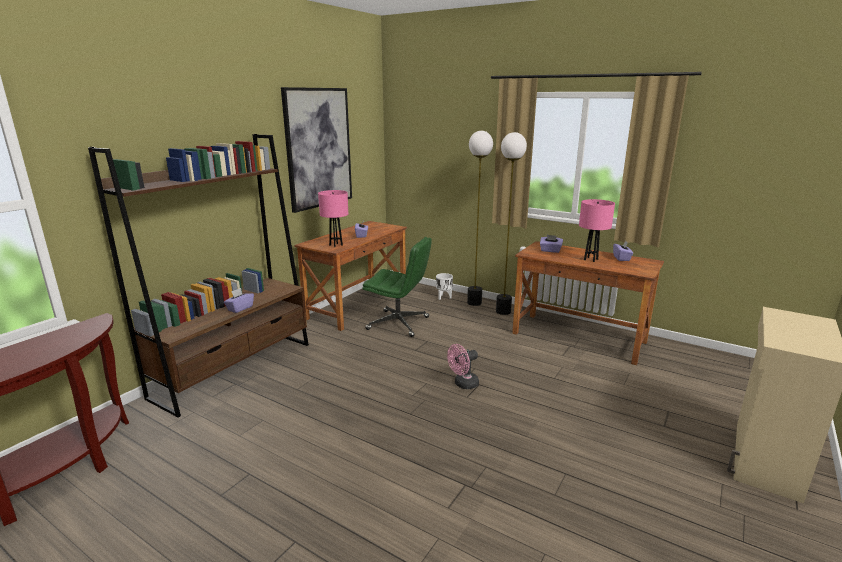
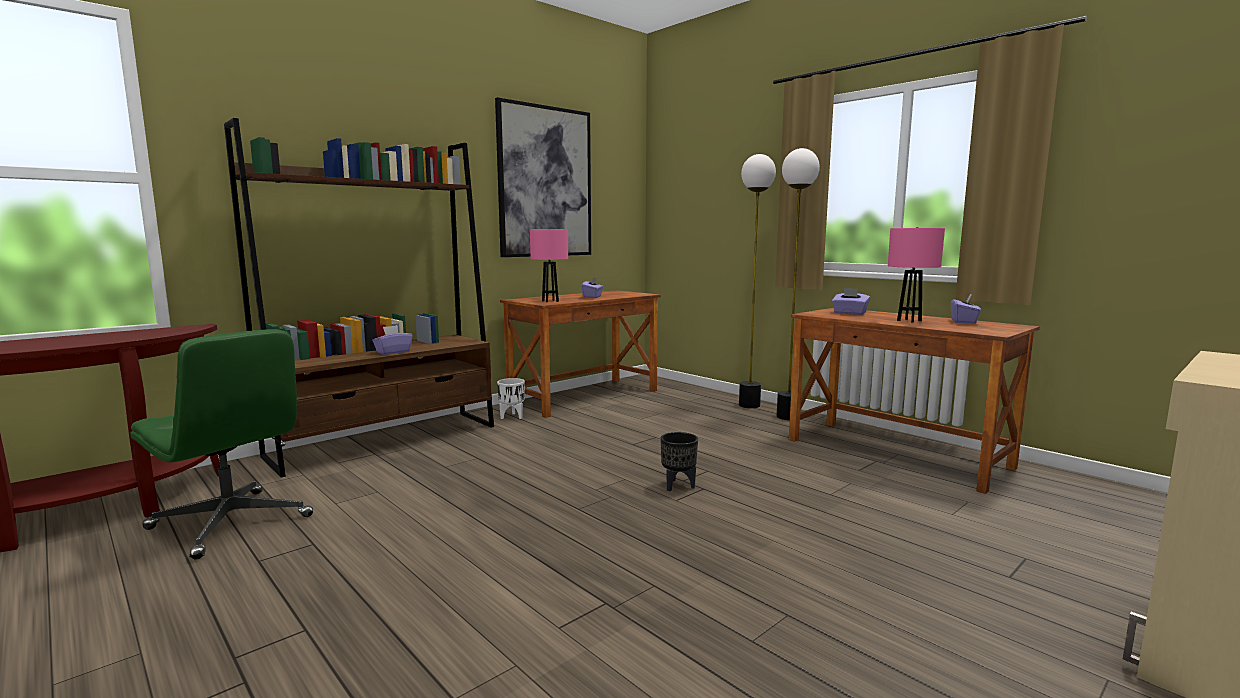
camera: 15 degrees right, 10 degrees down
(399, 323) = (628, 417): green office chair -> green office chair (232, 523)
(444, 297) = (708, 397): white planter -> white planter (512, 416)
(463, 384) = (679, 486): pink fan -> black planter

